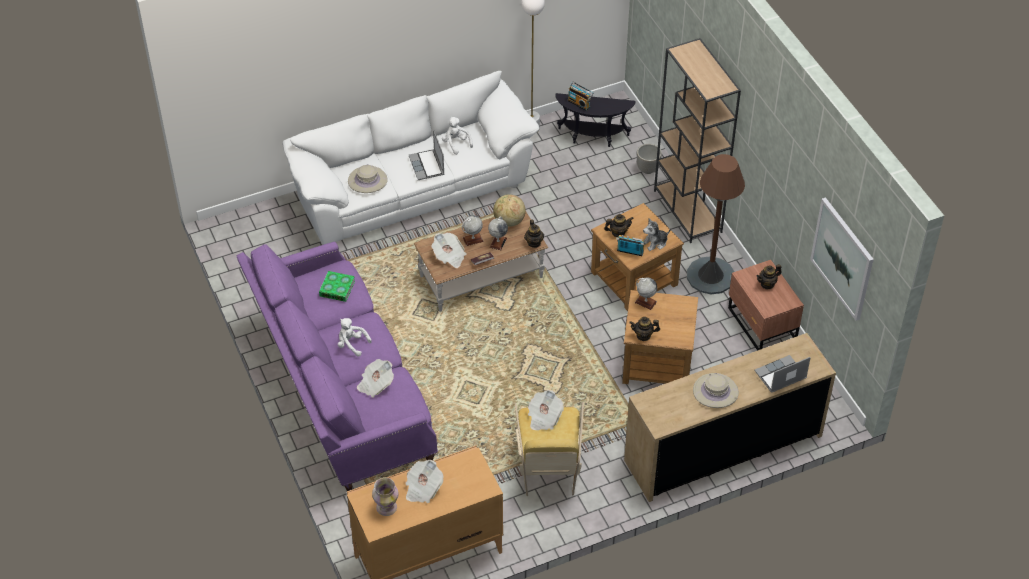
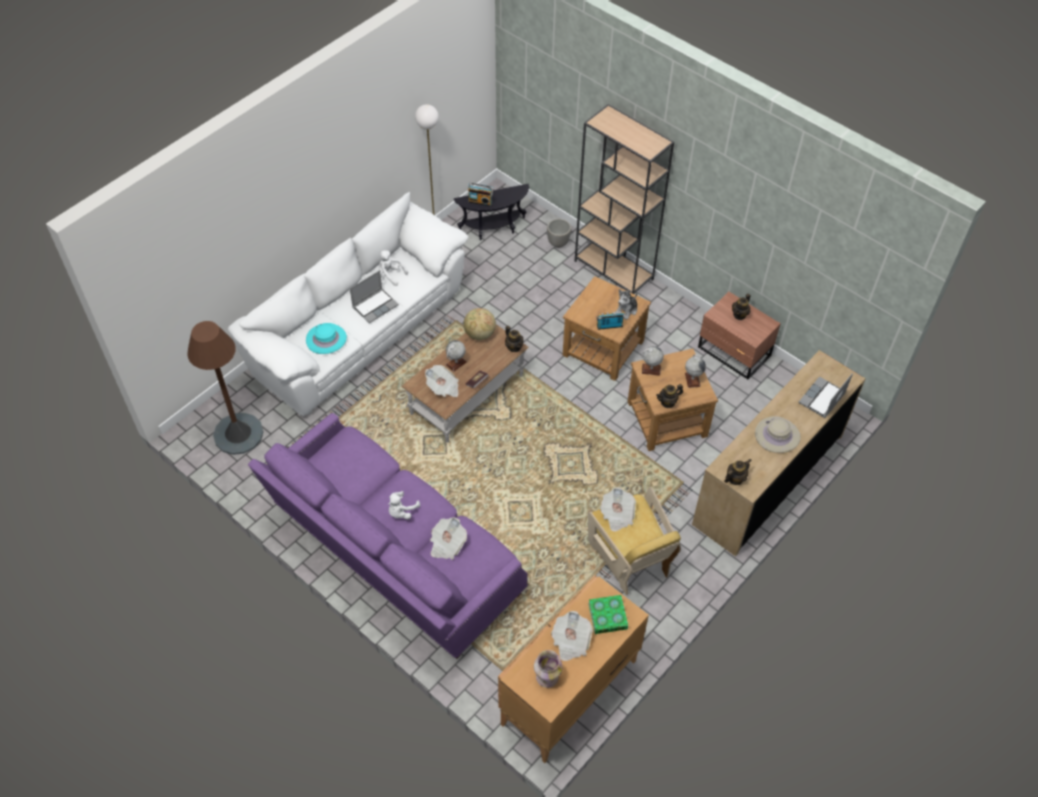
camera: 25 degrees left, 5 degrees up
(337, 288) = (356, 459): book -> book (607, 616)
(352, 344) = (401, 511): white plush toy -> white plush toy turned 60 degrees counterclockwise
(367, 180) = (326, 339): beige hat -> turquoise hat
(427, 166) = (375, 306): laptop -> laptop turned 90 degrees counterclockwise
(498, 242) = (481, 358): globe -> globe (692, 379)
(618, 233) = (589, 312): teapot -> teapot (735, 478)
(710, 276) = (666, 322): brown floor lamp -> brown floor lamp (238, 434)
(842, 258) = (837, 271): picture -> none

